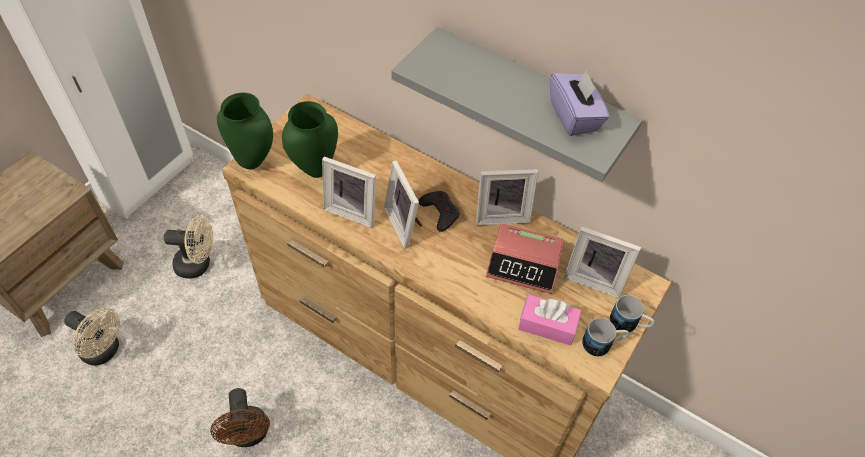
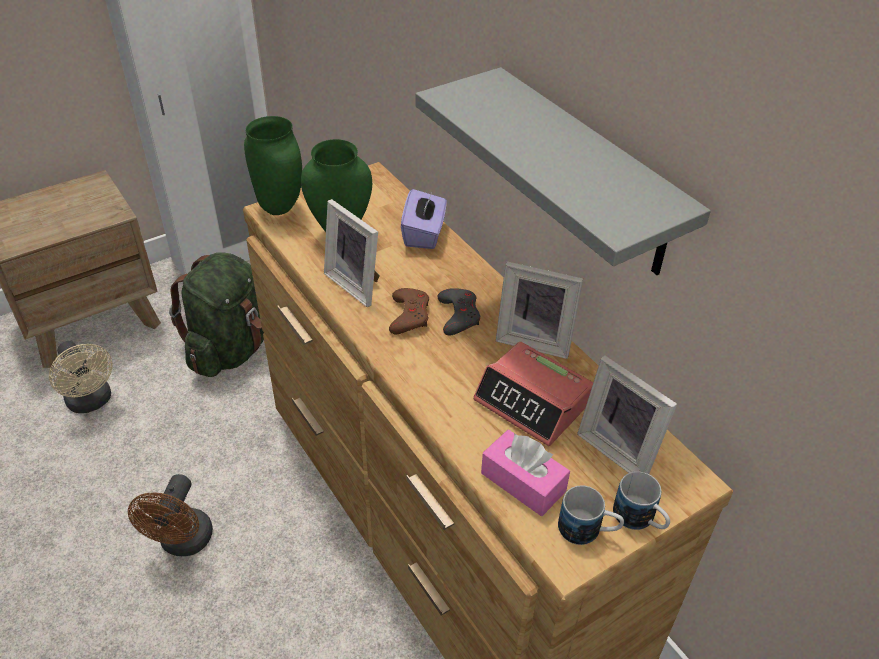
camera: 25 degrees right, 10 degrees down
(198, 264) = (232, 348): beige fan -> green backpack
(405, 224) = (409, 315): picture frame -> brown game controller
(574, 116) = (614, 184): purple tissue box -> purple tissue box (424, 234)

